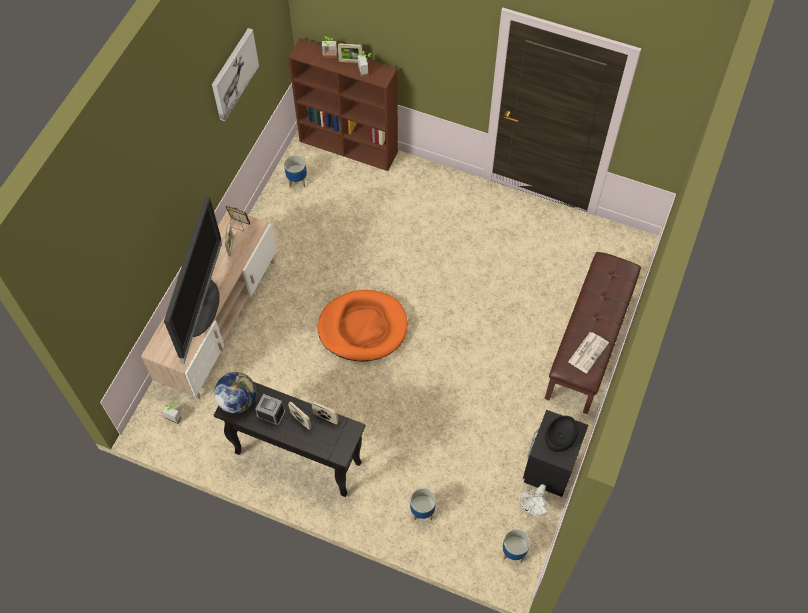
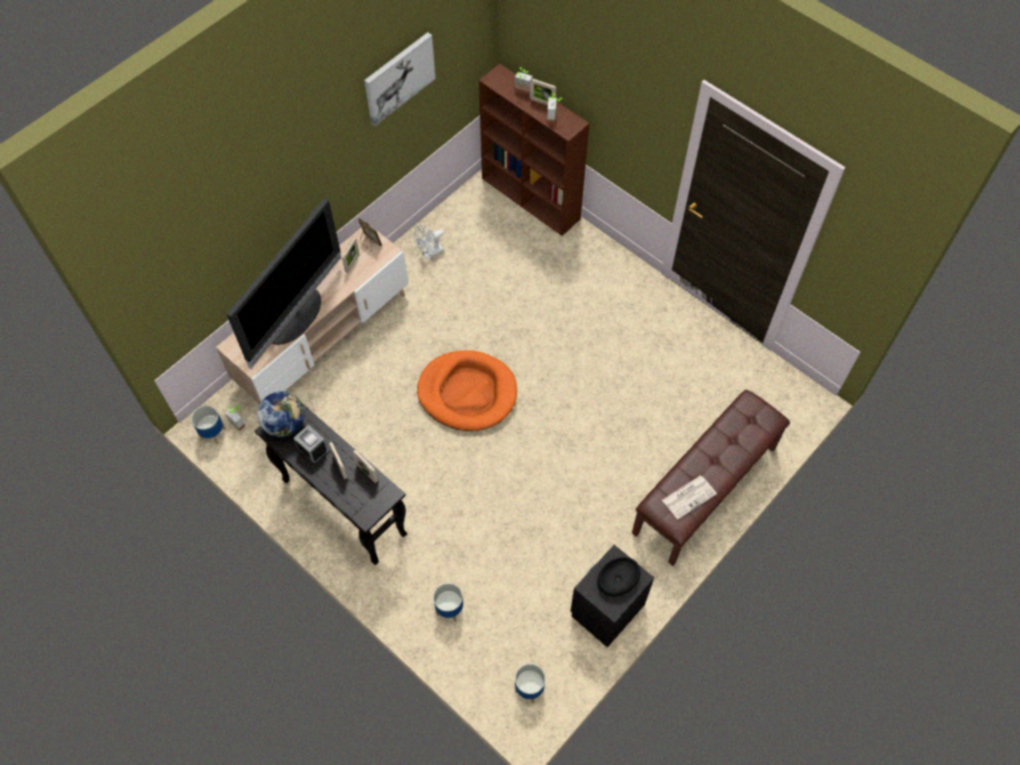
camera: 20 degrees right, 0 degrees up
(297, 181) = (463, 218): planter -> planter (213, 433)
(532, 508) = (569, 648): white fan -> white fan (430, 254)

